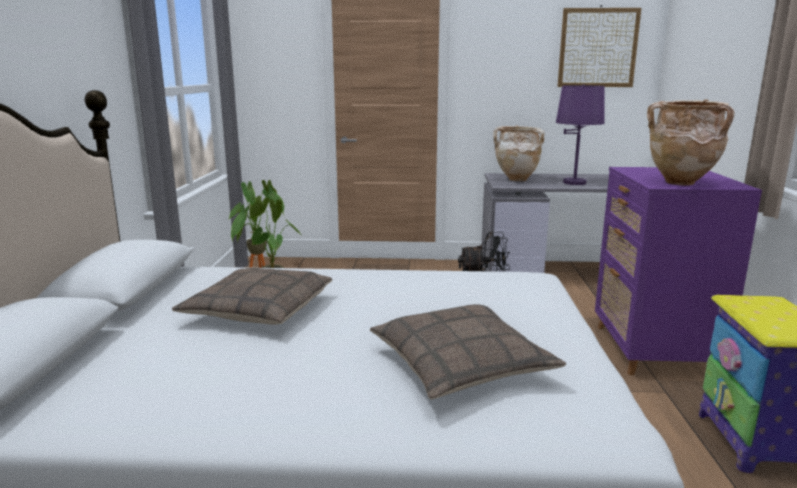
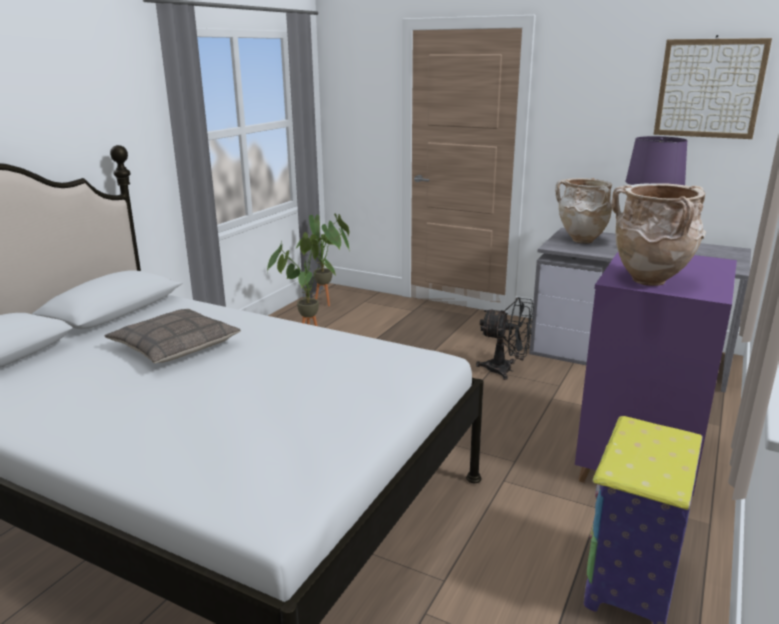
camera: 25 degrees right, 5 degrees up
(461, 365) = (245, 428): pillow -> none

